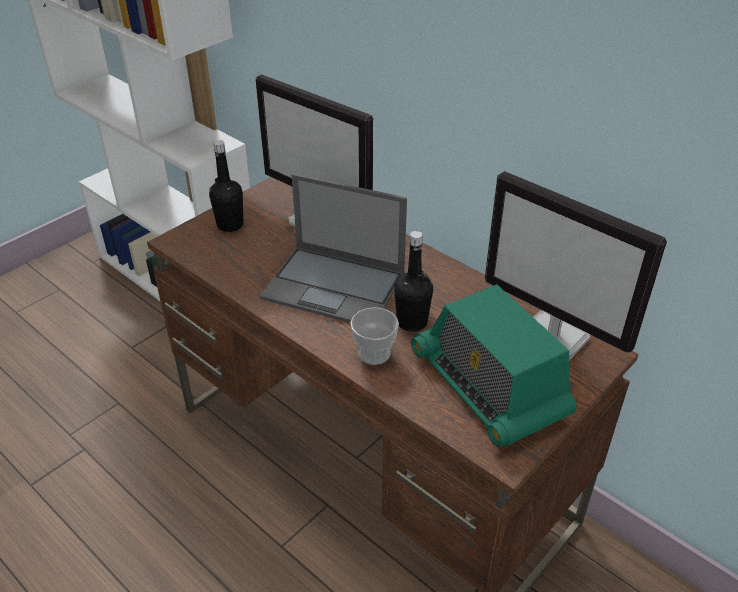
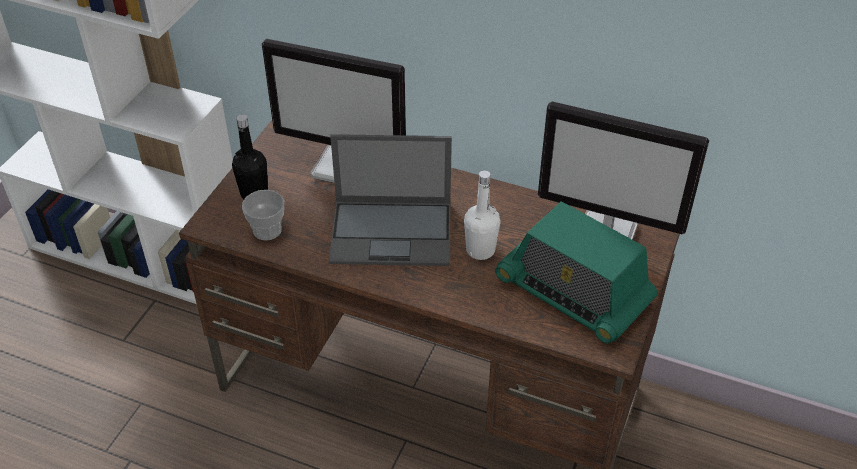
camera: 20 degrees left, 5 degrees up
(374, 353) = (462, 289): cup -> cup (267, 230)
(412, 322) = (480, 250): black bottle -> white bottle

